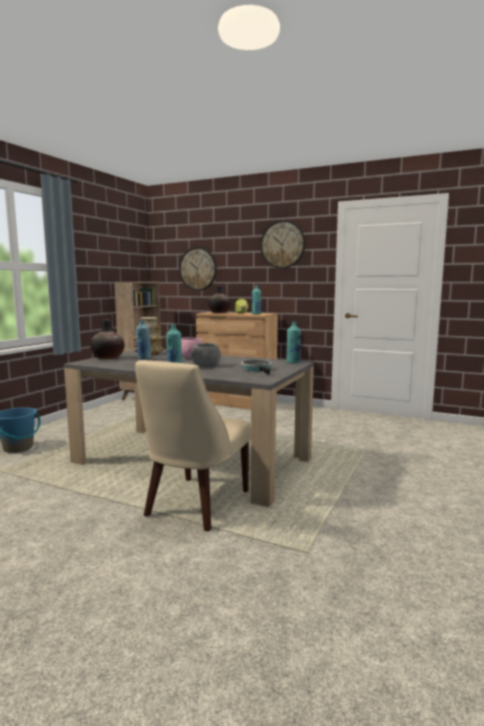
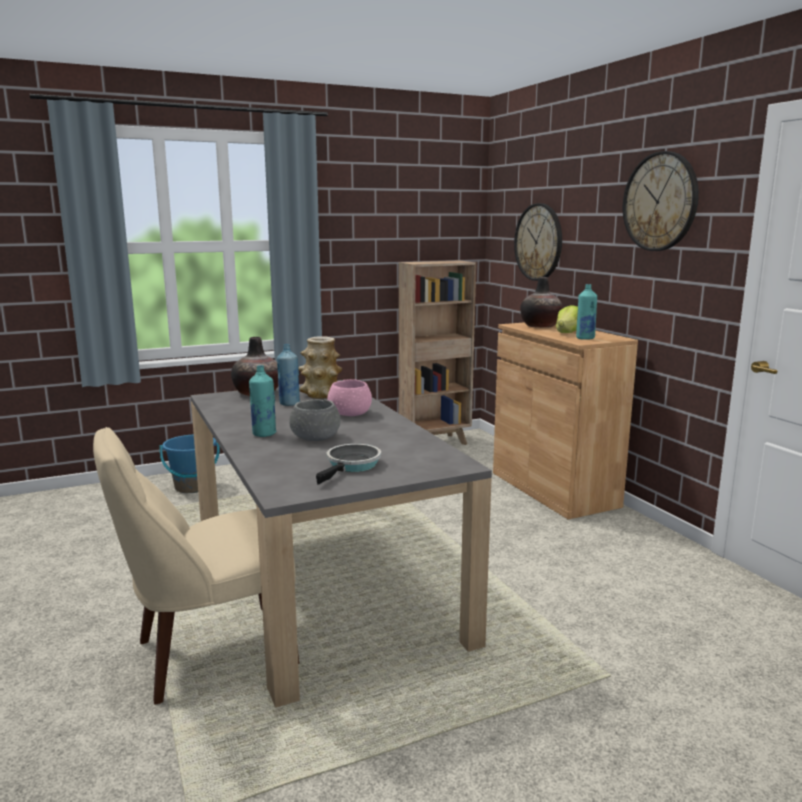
camera: 40 degrees right, 5 degrees up
(293, 362) = (451, 463): turquoise bottle -> none

